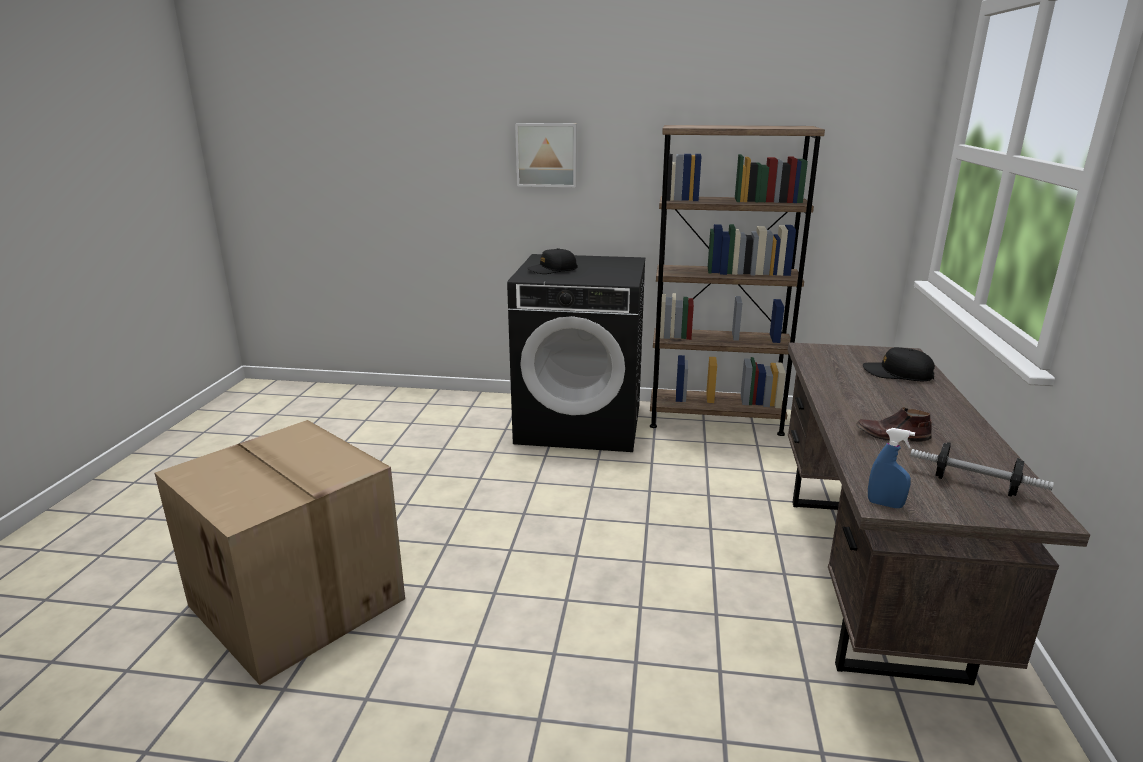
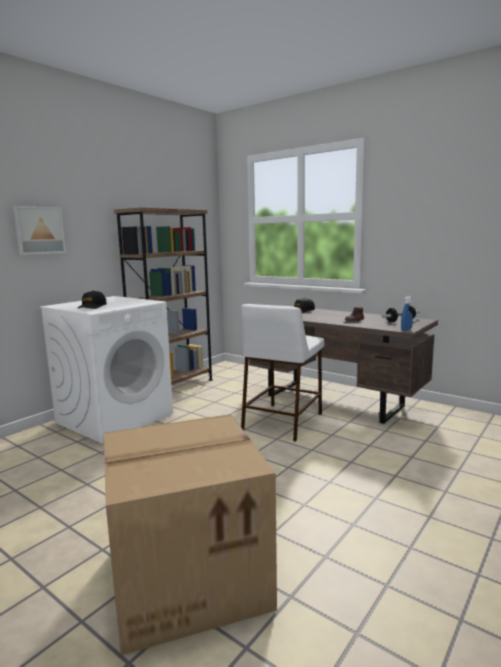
camera: 60 degrees left, 10 degrees down
(580, 423) = (115, 418): black washing machine -> white washing machine
(711, 547) = (283, 421): none -> white stool

